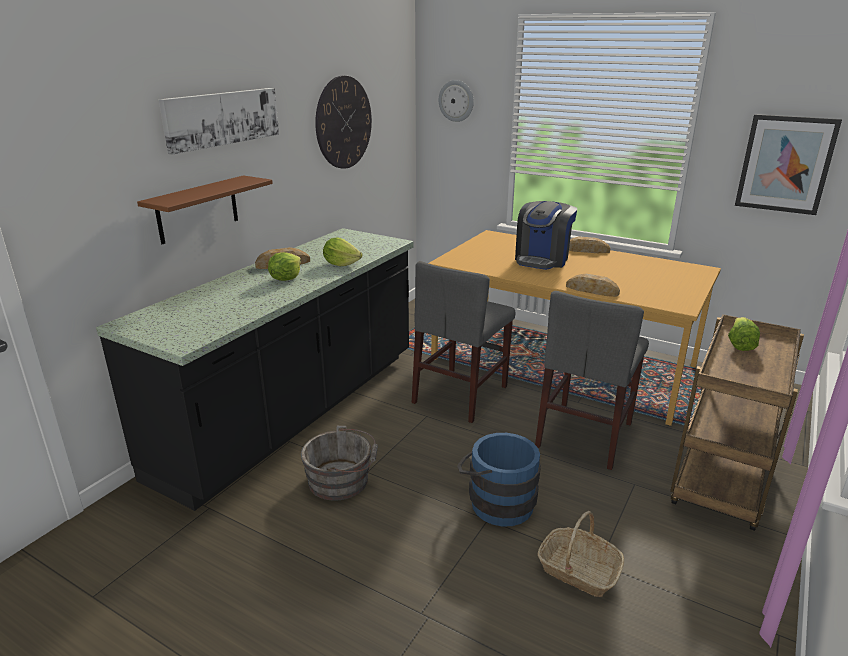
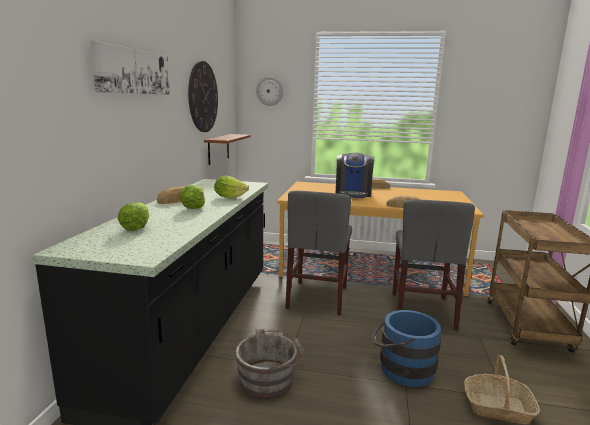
camera: 20 degrees left, 10 degrees down
(198, 209) = (115, 147): brown shelf -> brown shelf (218, 149)
(739, 344) = (527, 225): lettuce -> lettuce (136, 227)
(785, 164) = (494, 122): picture -> none

